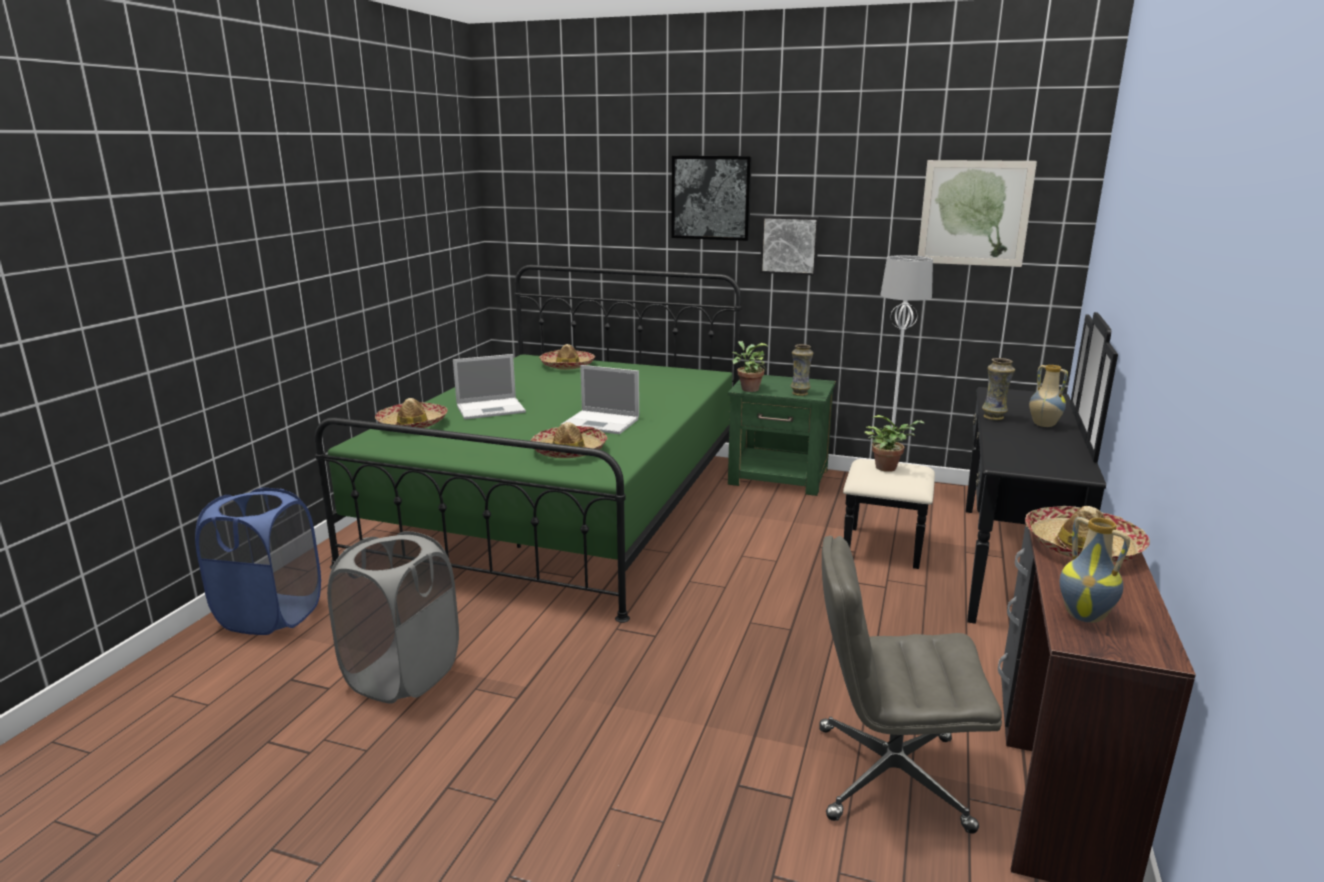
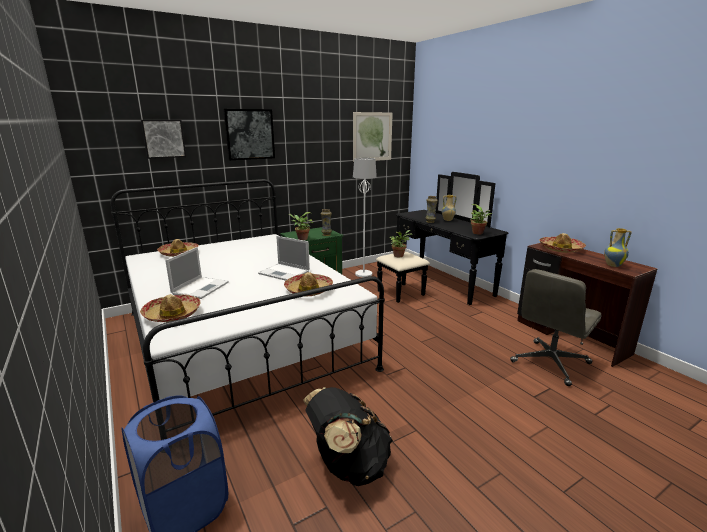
camera: 50 degrees left, 0 degrees up
(403, 675) = (348, 465): grey laundry basket -> black backpack
(562, 506) = (241, 338): green bed -> white bed
(602, 423) = (285, 273): laptop -> laptop turned 60 degrees clockwise
(789, 245) = (295, 158): picture -> picture (163, 138)
(1021, 464) = (479, 233): none -> potted plant

